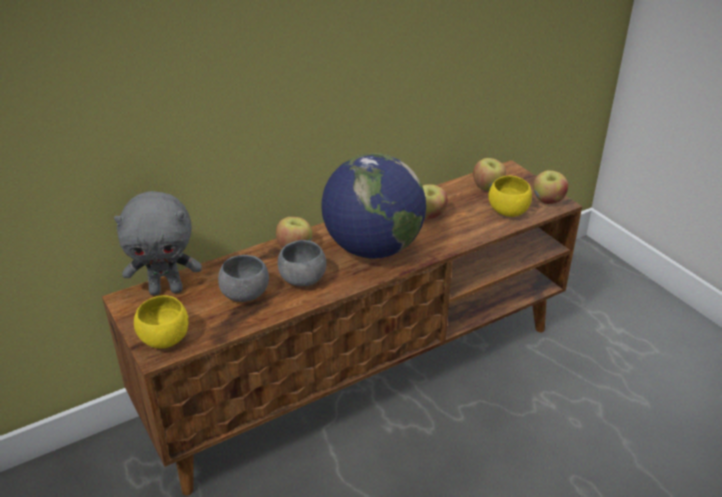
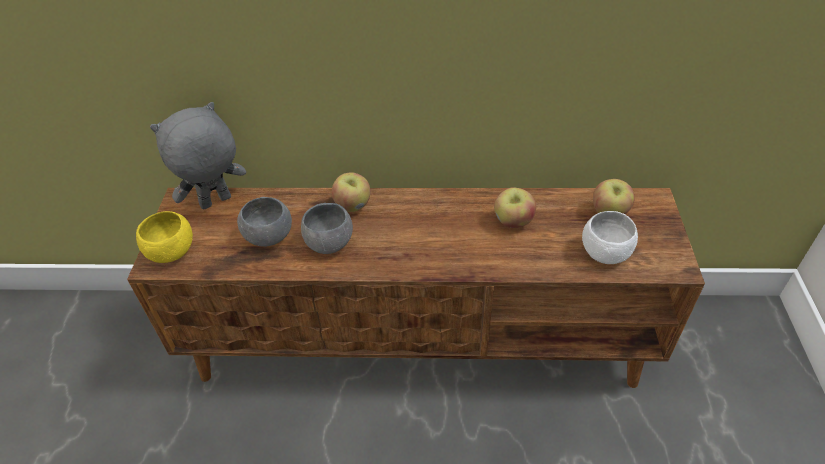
camera: 35 degrees right, 10 degrees up
(166, 290) = (216, 203): grey plush toy -> grey plush toy turned 120 degrees clockwise
(373, 248) = (422, 237): globe -> none
(508, 211) = (605, 252): yellow bowl -> white bowl
(548, 200) = (666, 258): apple -> none

